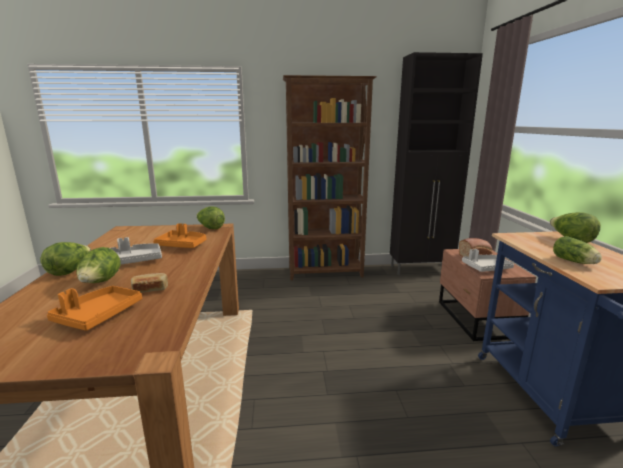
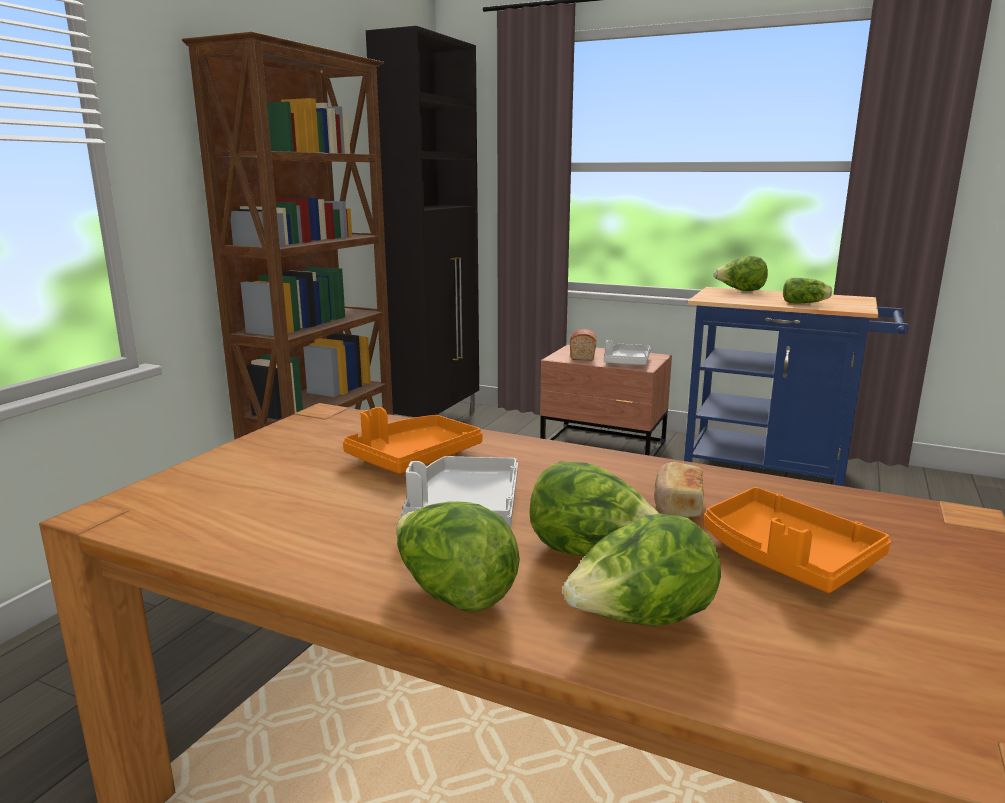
camera: 60 degrees left, 0 degrees up
(210, 228) = (322, 422): lettuce -> lettuce (641, 621)

